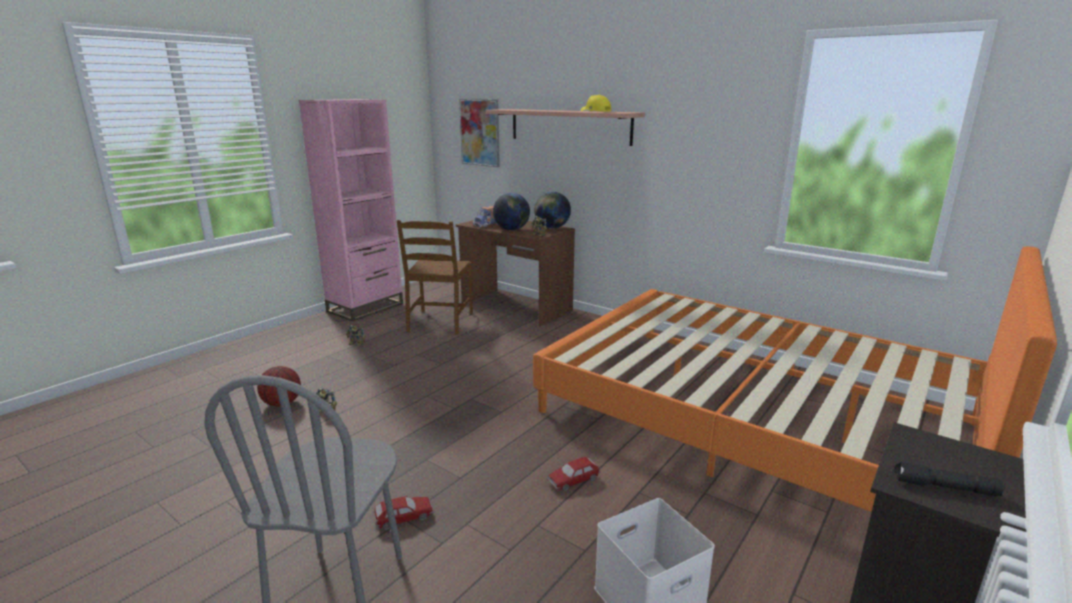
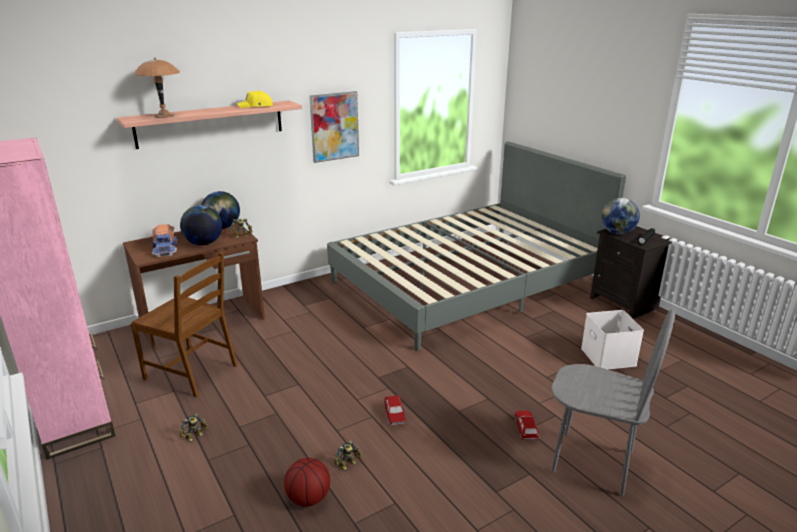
camera: 70 degrees left, 5 degrees up
(480, 132) = (76, 151): picture -> picture (334, 126)
(521, 109) = (163, 116): none -> brown table lamp
(573, 480) = (506, 355): toy car -> toy car (395, 415)
(755, 419) = (468, 282): orange bed -> grey bed
(922, 446) = (617, 233): none -> globe

